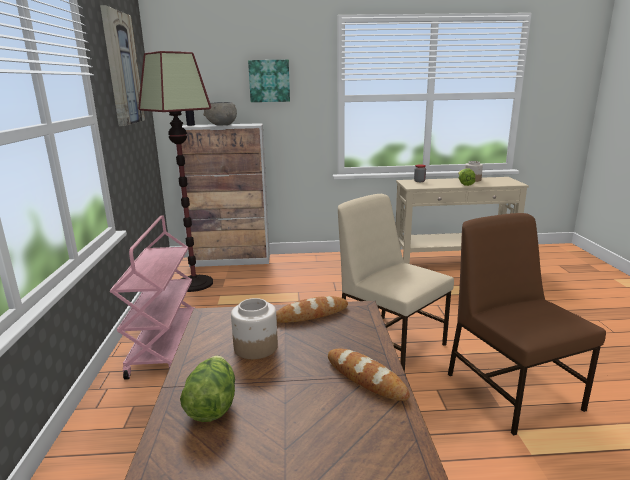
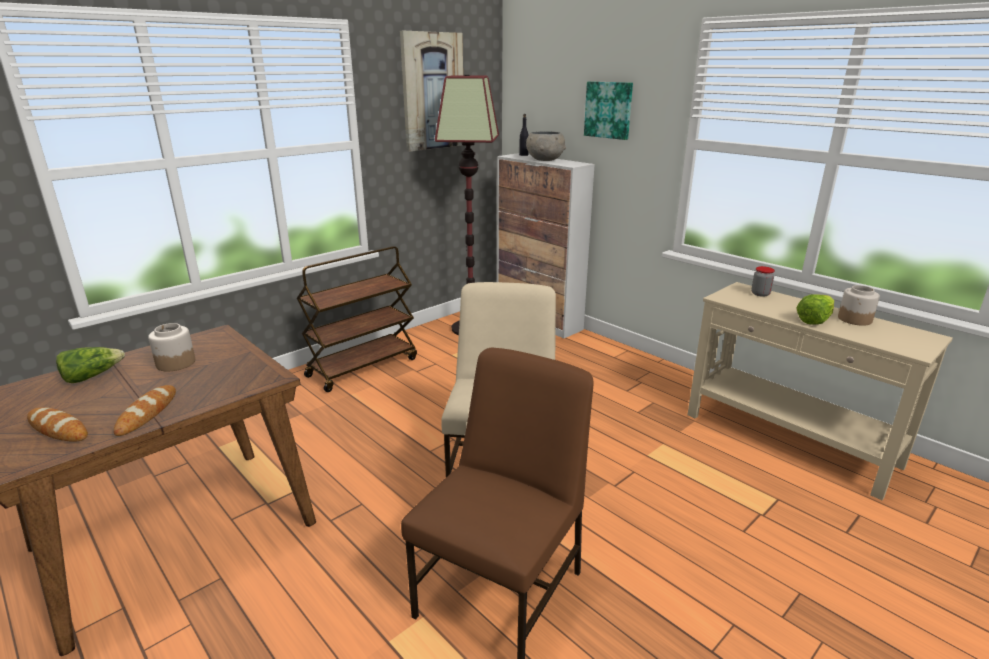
camera: 50 degrees right, 5 degrees up
(163, 345) = (363, 367): pink cart -> brown cart
(311, 314) = (247, 363): bread -> bread (58, 429)

